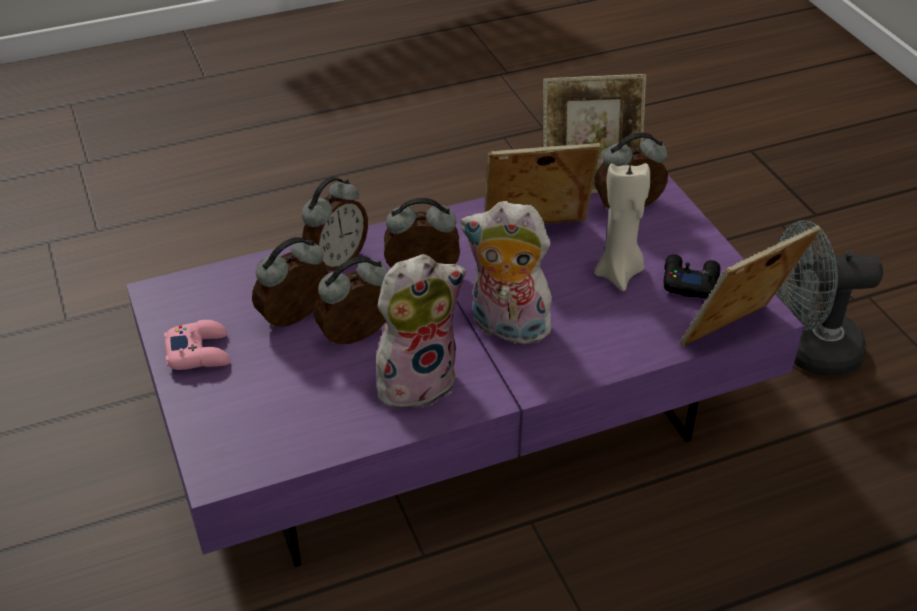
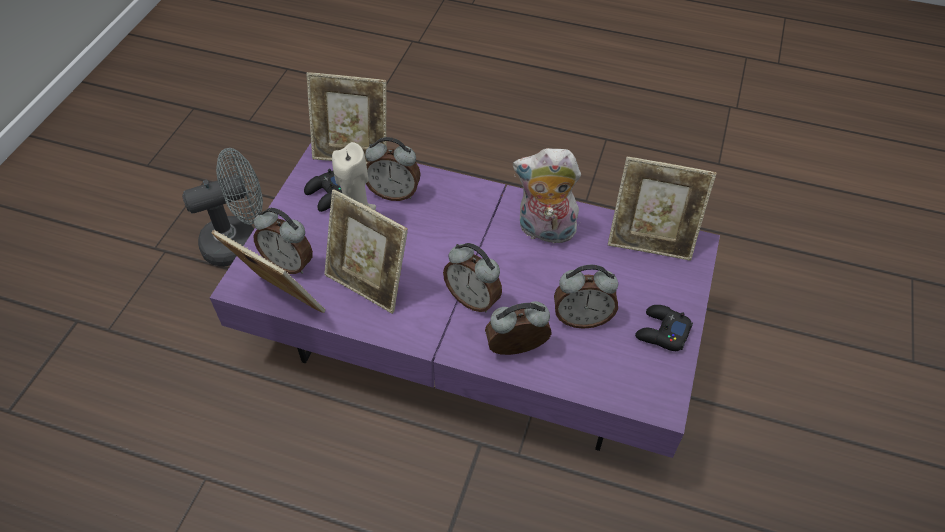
camera: 140 degrees left, 10 degrees up
(199, 352) = (662, 332): pink game controller -> black game controller
(279, 444) = (651, 241): none -> picture frame
(358, 338) = (554, 279): alarm clock -> alarm clock (394, 193)
(506, 328) = (462, 231): plush toy -> none
(808, 351) = (239, 241): grey fan -> grey fan turned 60 degrees counterclockwise

